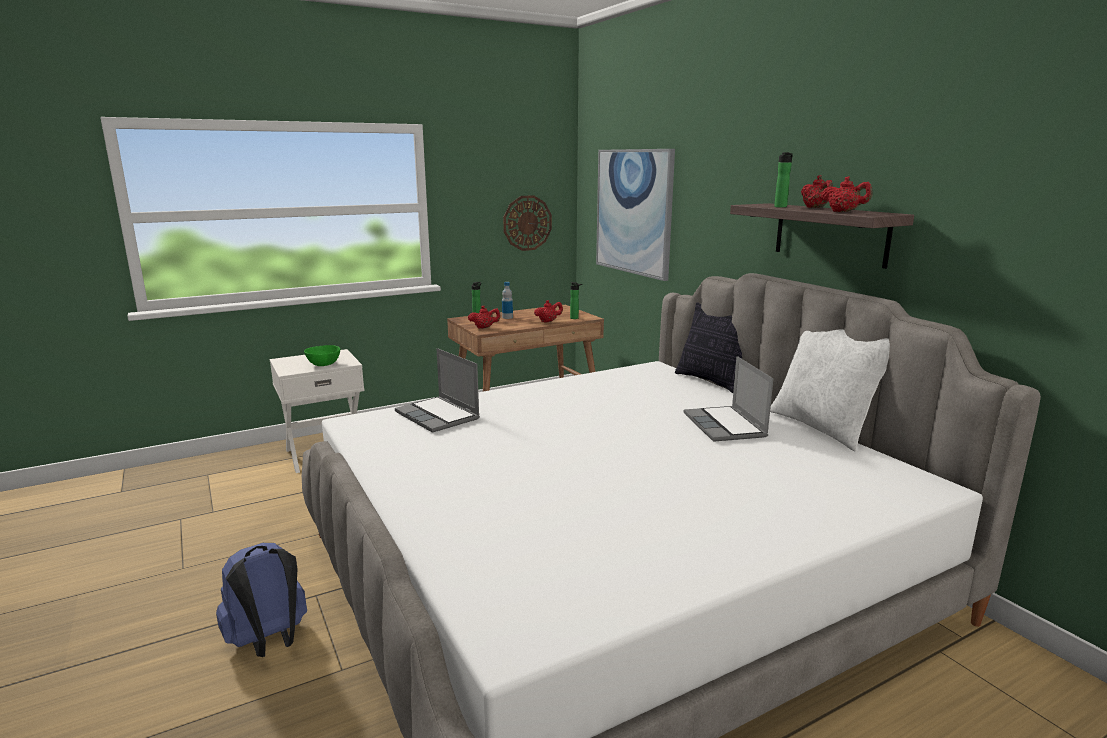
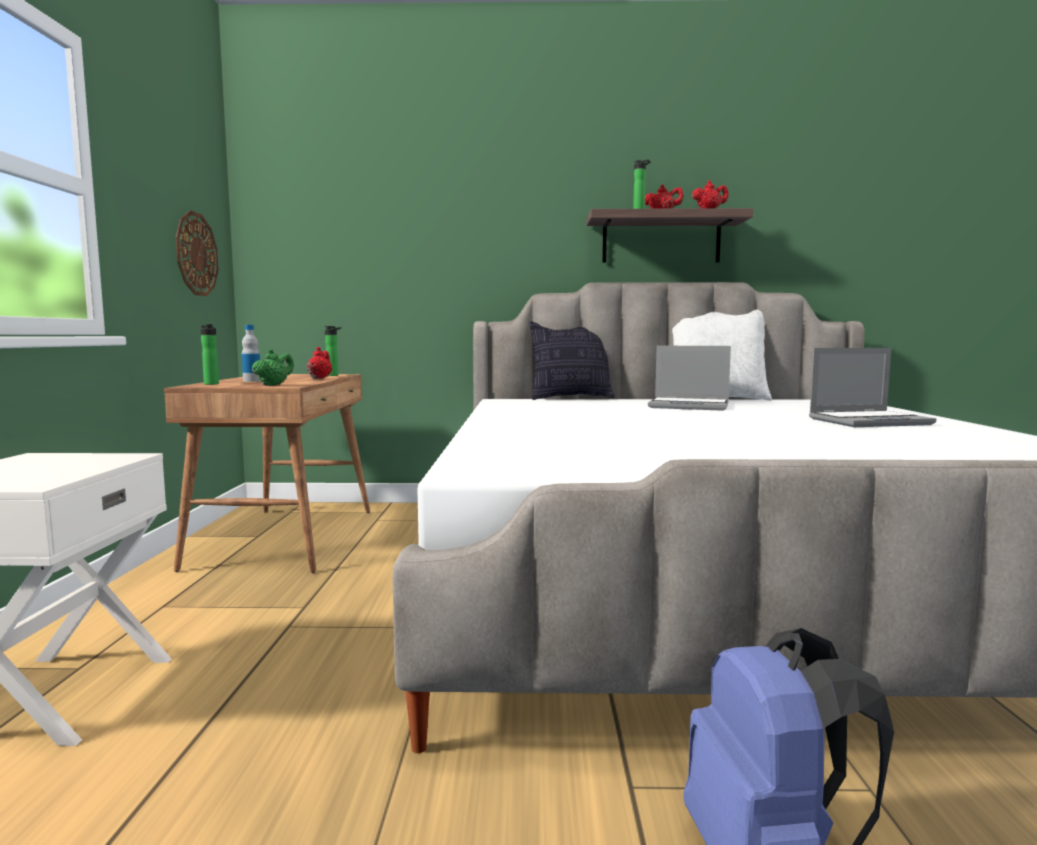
camera: 60 degrees left, 10 degrees down
(323, 365) = (79, 466): green bowl -> none
(439, 416) = (525, 445): laptop -> laptop (869, 421)
(484, 328) = (273, 385): red teapot -> green teapot
(633, 212) = (369, 241): picture -> none

